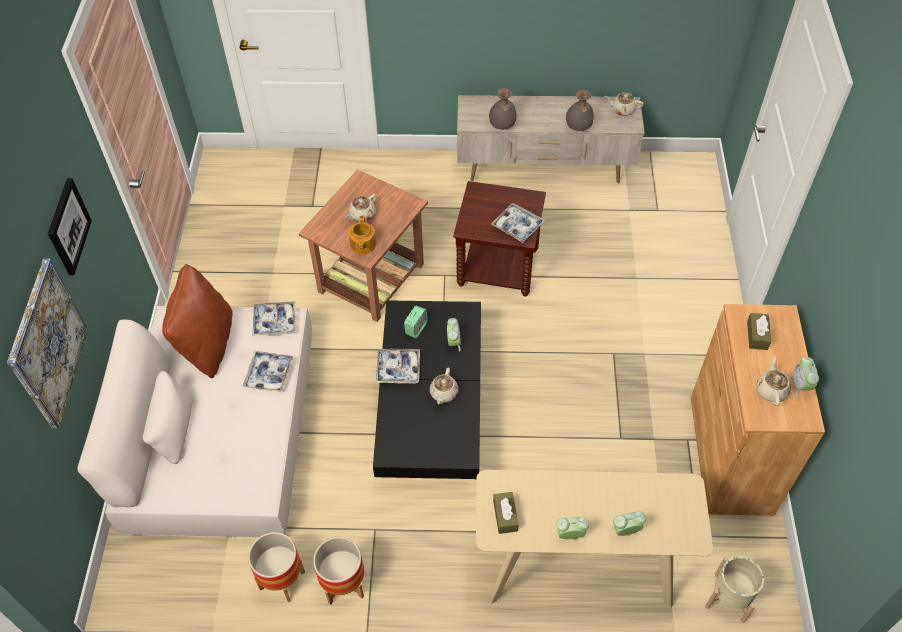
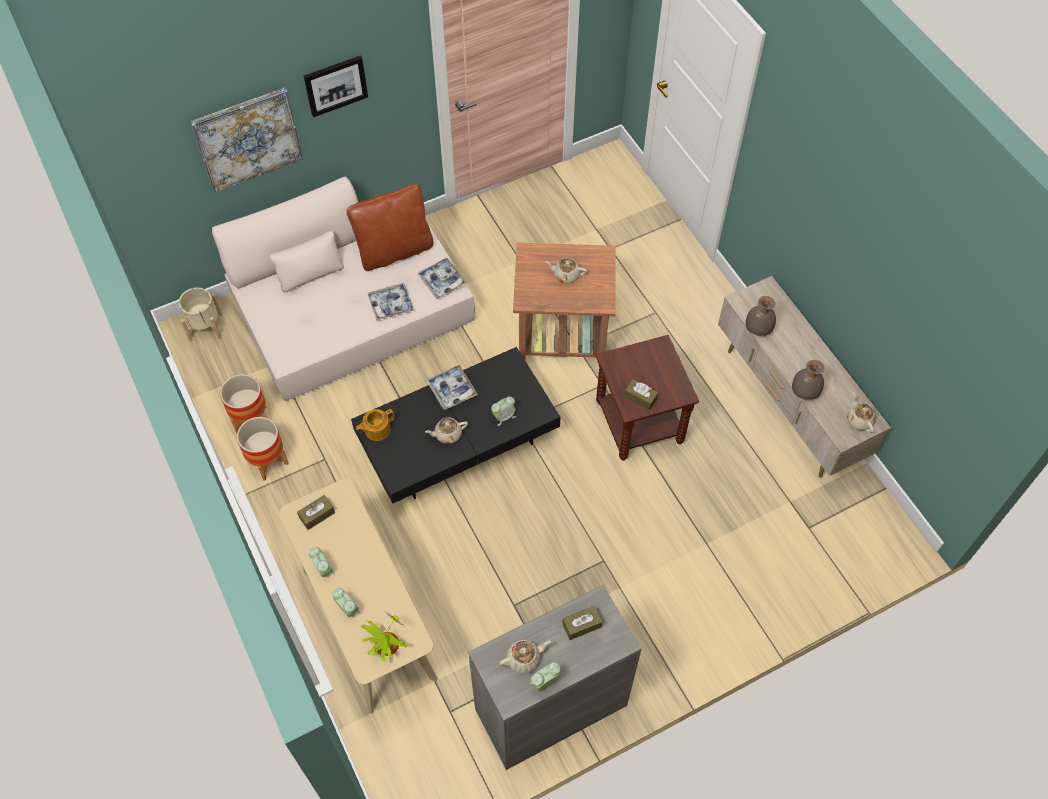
camera: 60 degrees right, 5 degrees up
(362, 245) = (533, 292): teapot -> teapot (376, 429)
(416, 328) = (500, 382): alarm clock -> none
(517, 226) = (640, 397): tray -> brown tissue box
(679, 514) = (385, 644): none -> potted plant
(729, 597) = (401, 759): beige planter -> beige planter (205, 327)
(730, 454) = (551, 707): brown cabinet -> grey cabinet

